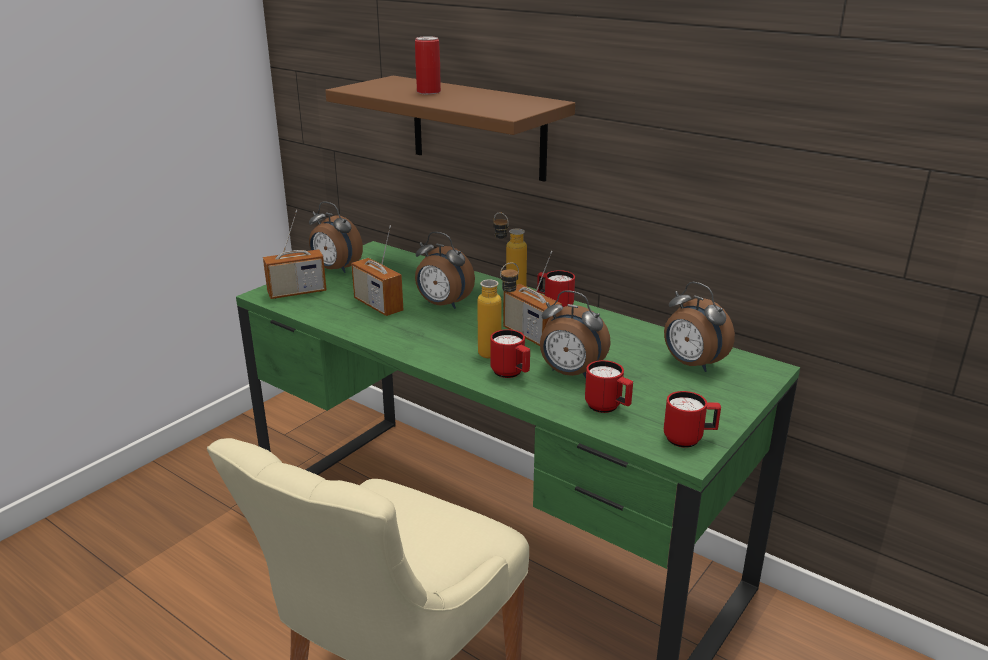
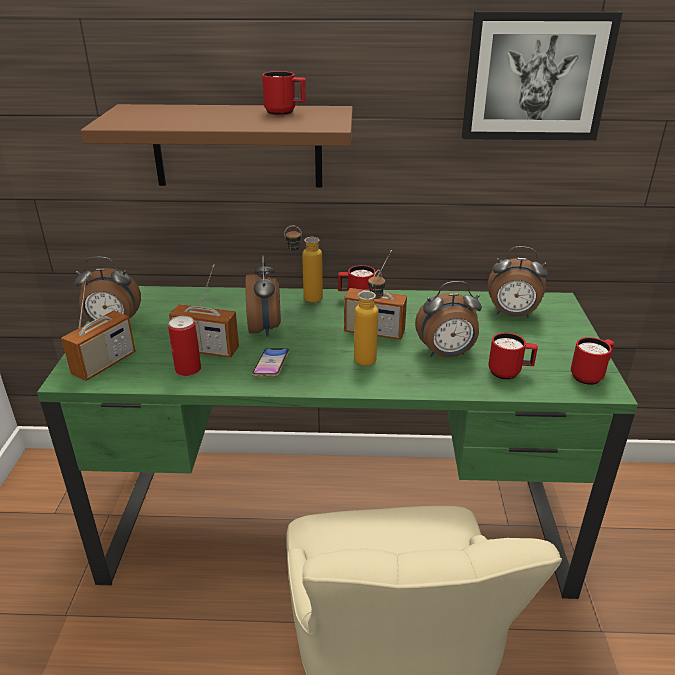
camera: 35 degrees left, 5 degrees up
(409, 332) = (271, 365): none -> phone
(428, 92) = (201, 116): can -> can (188, 369)
(443, 305) = (265, 329): alarm clock -> alarm clock turned 90 degrees counterclockwise
(511, 374) = (405, 372): red mug -> red mug (285, 113)
(759, 94) = (536, 77): none -> picture

